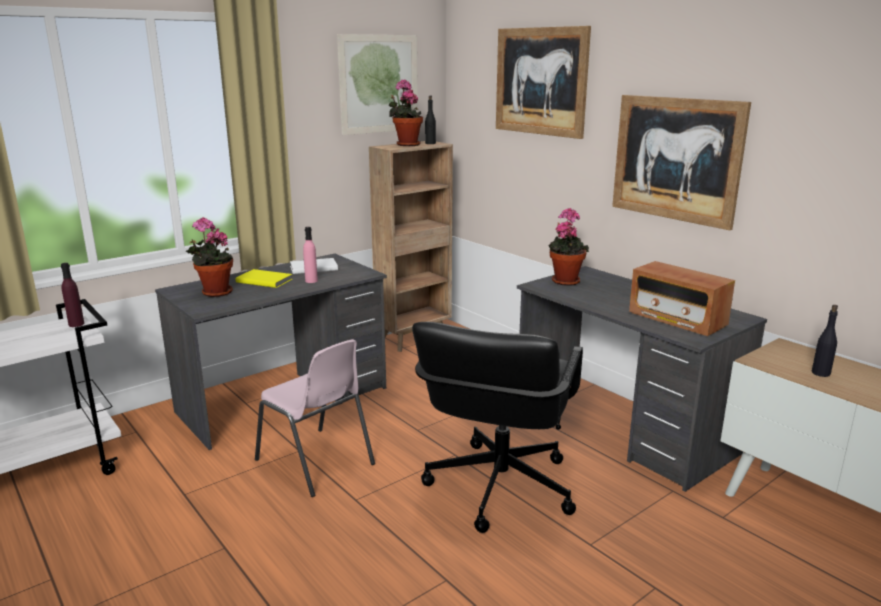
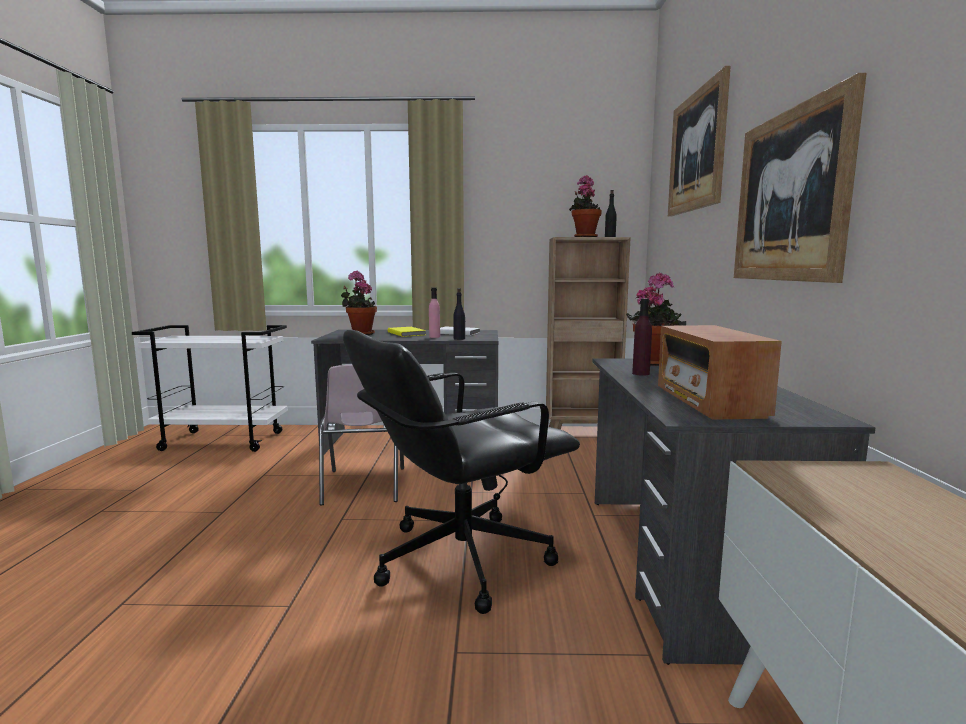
camera: 40 degrees right, 10 degrees down
(76, 324) = (266, 338): purple bottle -> purple bottle (641, 373)
(379, 84) = (568, 183): picture -> none
(820, 373) = (872, 510): black bottle -> black bottle (459, 339)

